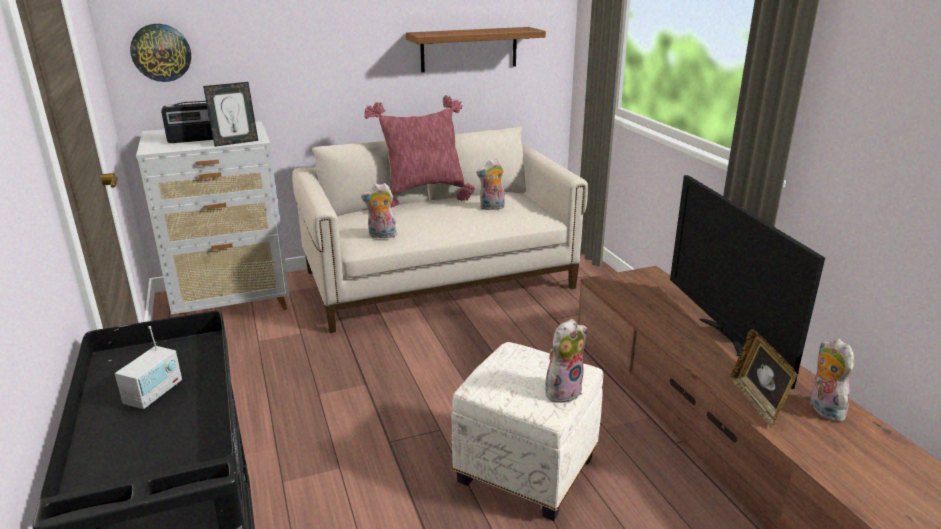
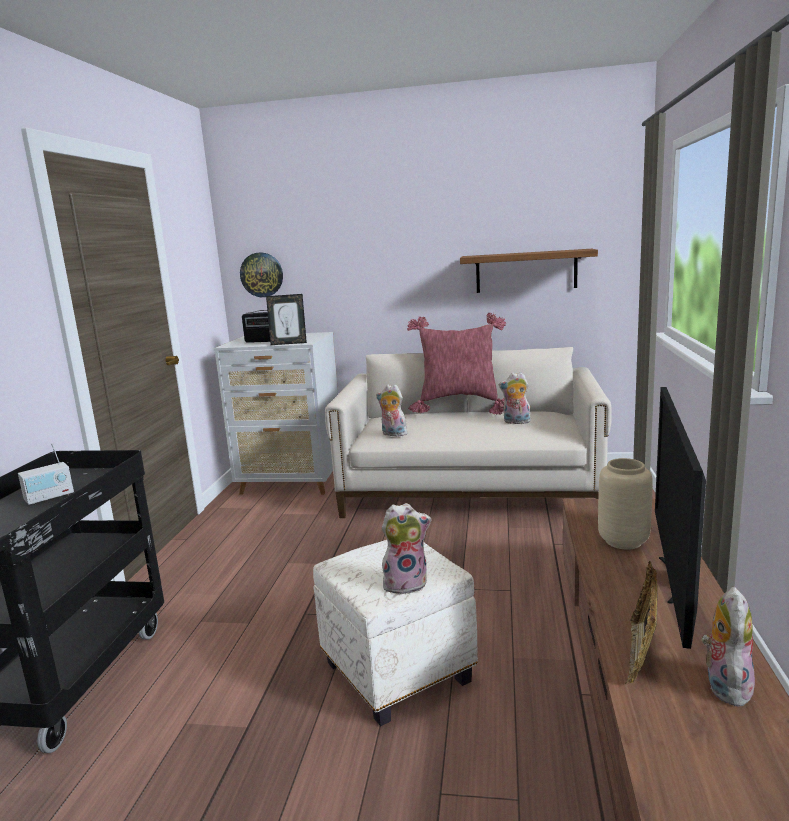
camera: 30 degrees right, 10 degrees down
(663, 310) = (624, 541): none -> beige vase

